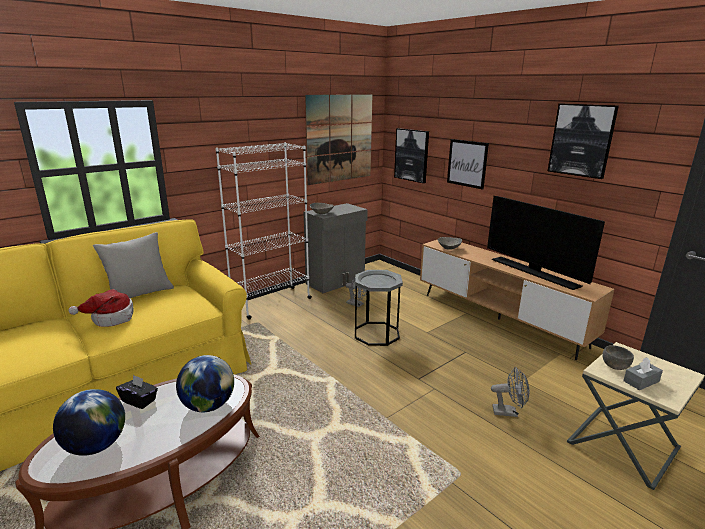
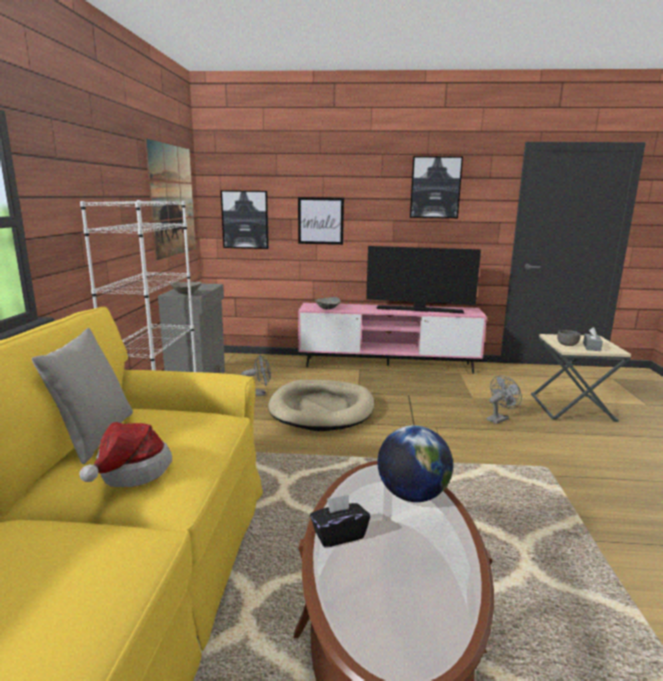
camera: 45 degrees left, 5 degrees down
(96, 446) = (405, 598): globe -> none
(376, 333) = (322, 409): grey side table -> beige dog bed
(498, 319) = (387, 365): brown tv stand -> pink tv stand

